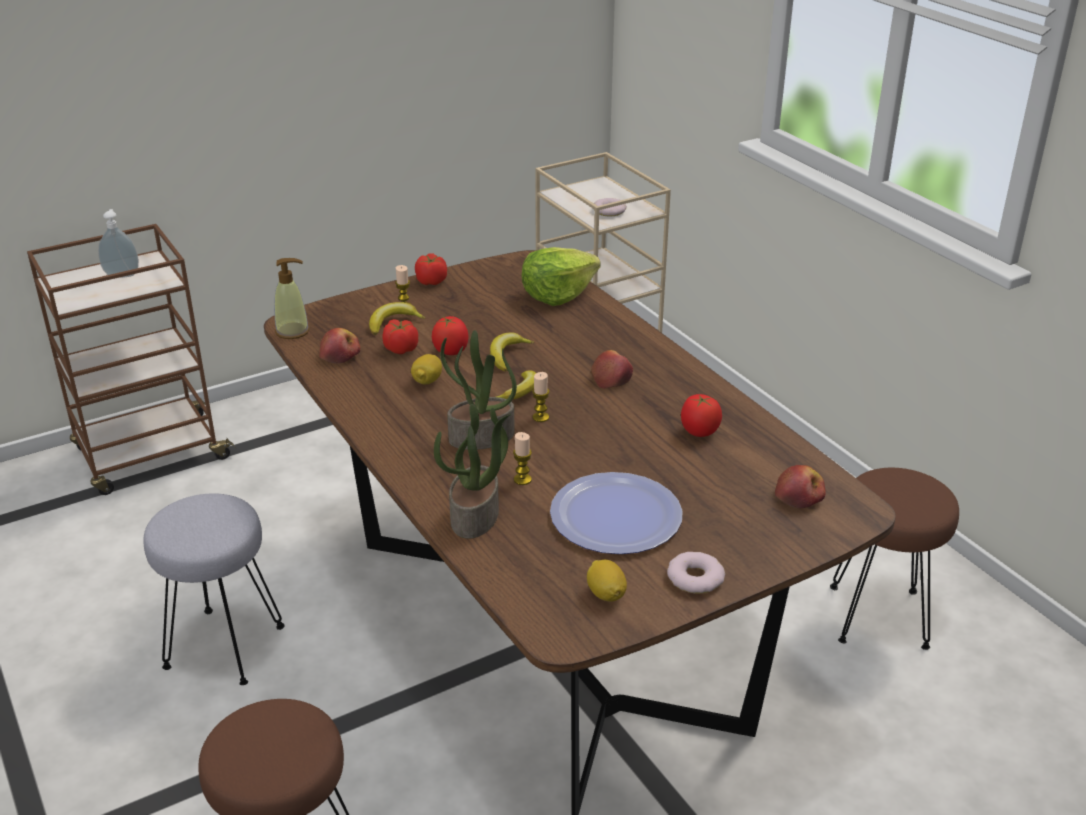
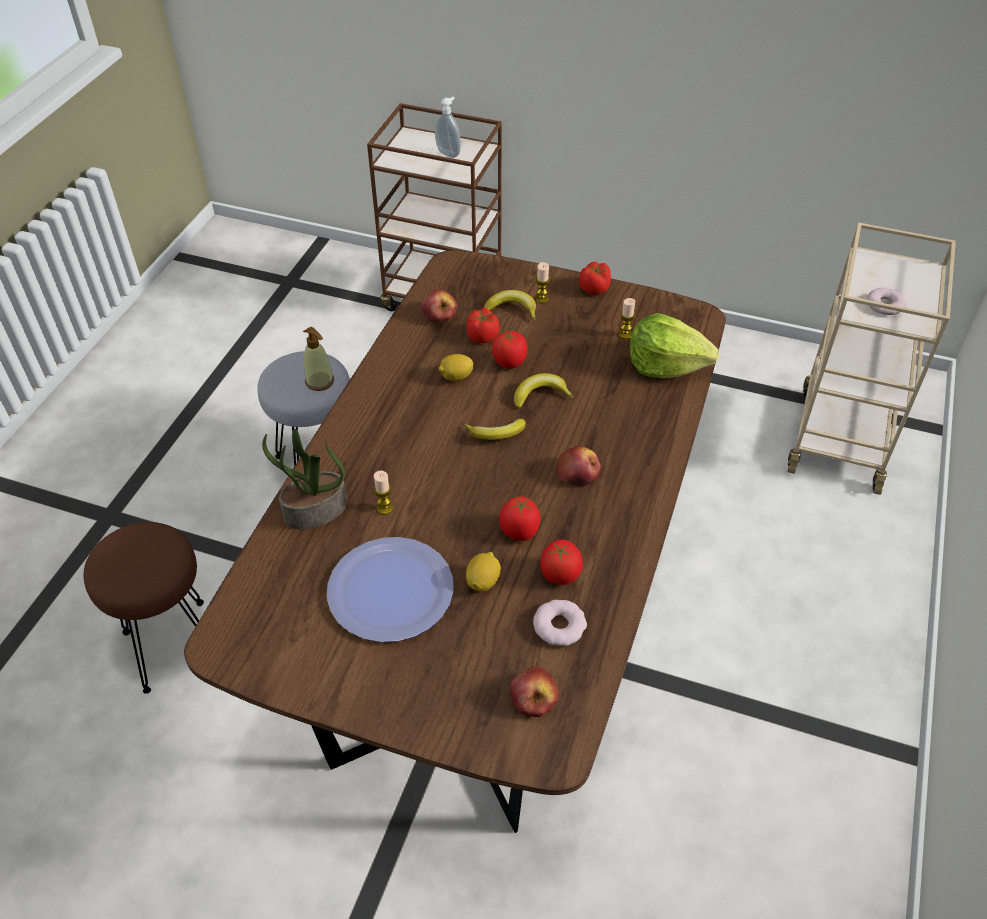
camera: 50 degrees right, 15 degrees up
(293, 331) = (442, 272): soap dispenser -> soap dispenser (320, 381)
(481, 438) = (414, 452): potted plant -> none
(540, 417) = (476, 467): candle -> candle (625, 334)
(606, 594) = (288, 643): lemon -> lemon (483, 581)
(634, 429) = (520, 531): none -> tomato
(695, 578) = (355, 687): donut -> donut (559, 626)
(880, 617) = (747, 846): brown stool -> none

